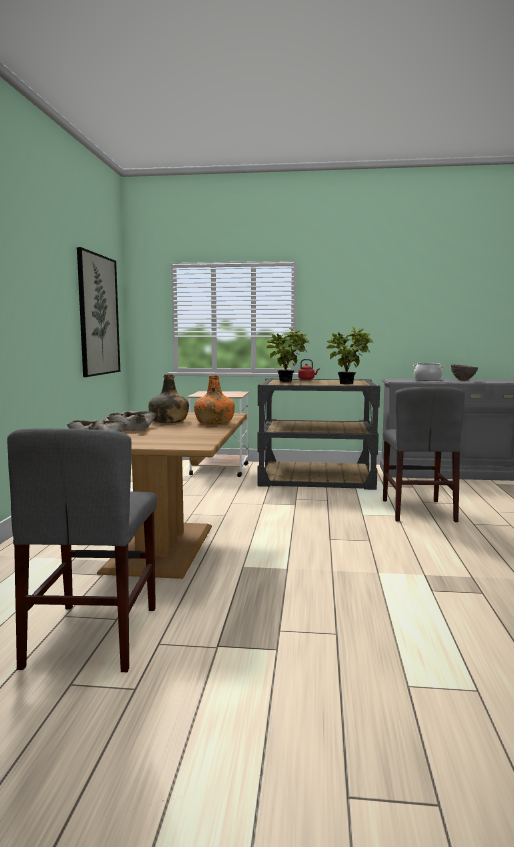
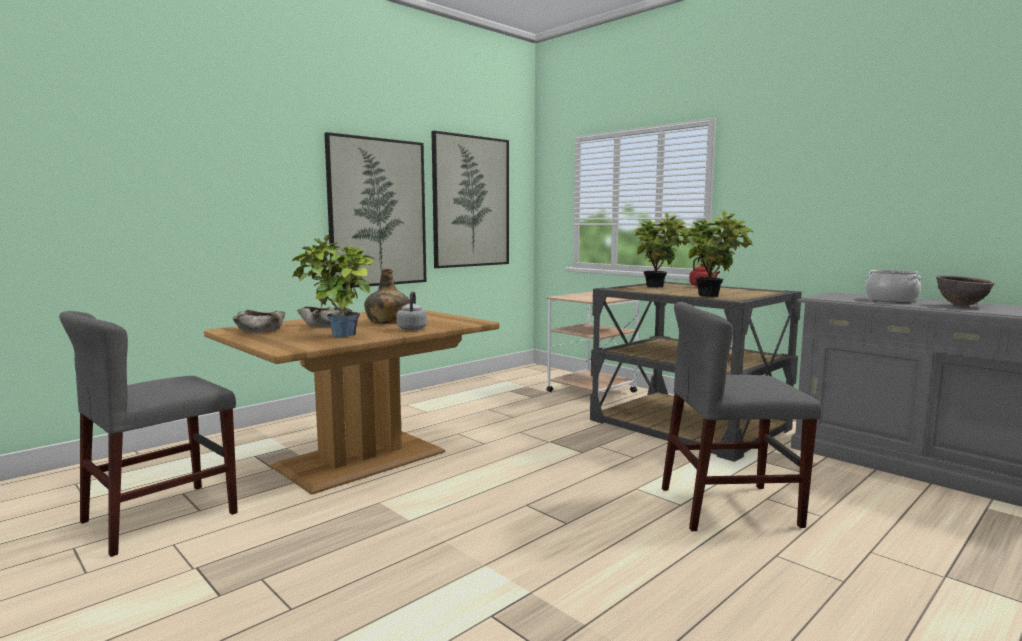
camera: 40 degrees right, 0 degrees up
(51, 324) = (377, 212): none -> picture
(187, 433) = (337, 336): none -> potted plant
(214, 423) = (412, 328): orange bottle -> grey kettle
(417, 510) = (729, 507): grey chair -> grey chair turned 45 degrees clockwise

